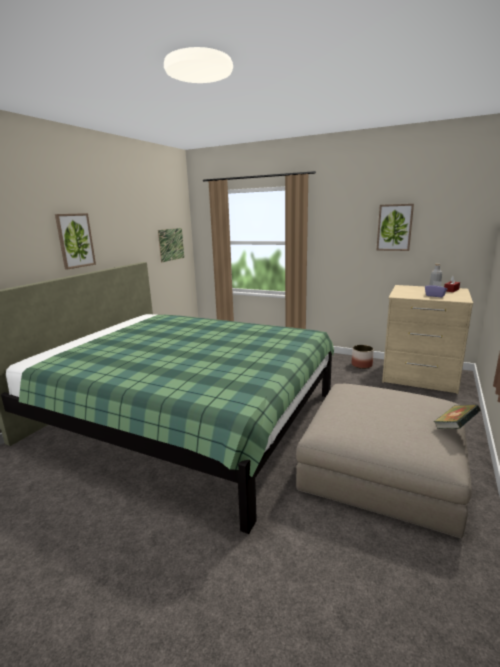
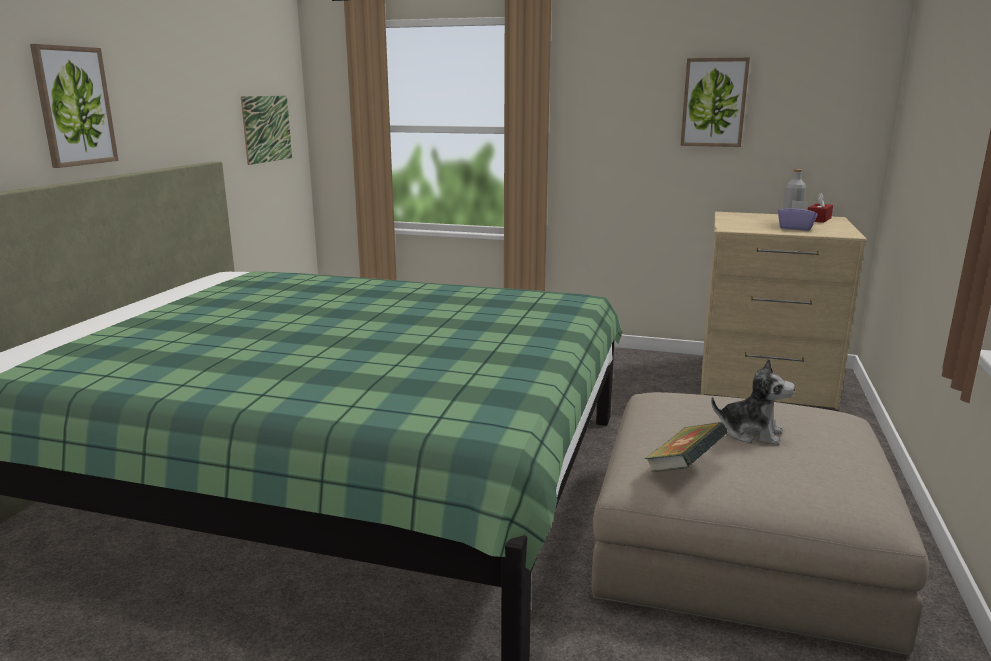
camera: 10 degrees left, 0 degrees up
(361, 365) = (655, 366): planter -> none
(386, 410) = (751, 433): none -> plush toy
(454, 427) = (878, 456): book -> book (684, 468)

